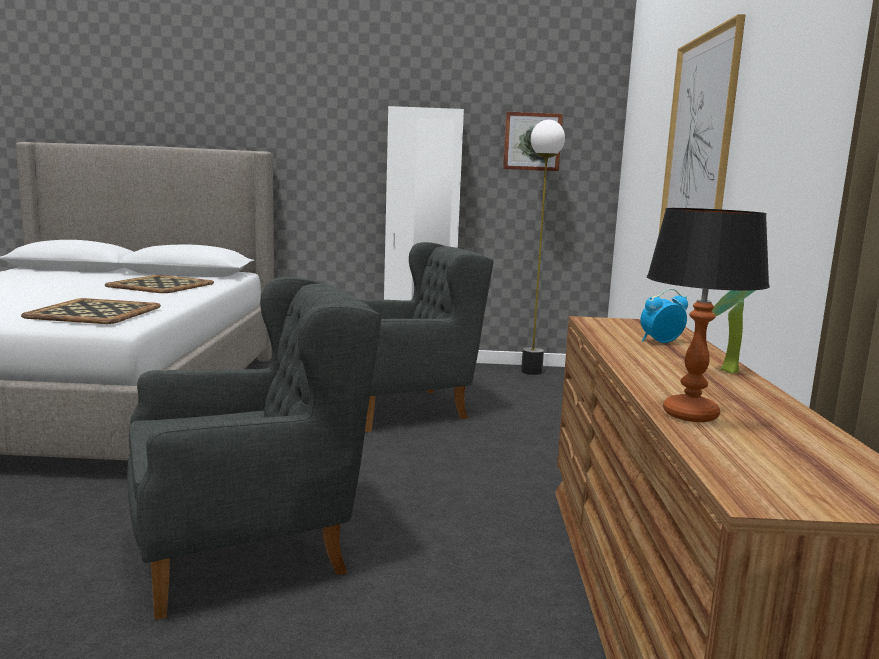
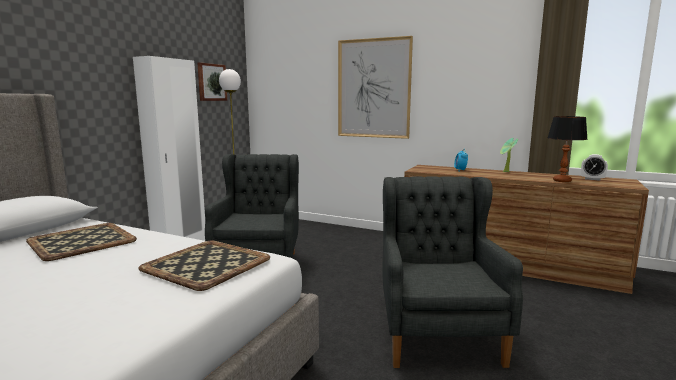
camera: 65 degrees left, 0 degrees up
(808, 452) = (592, 179): none -> alarm clock

